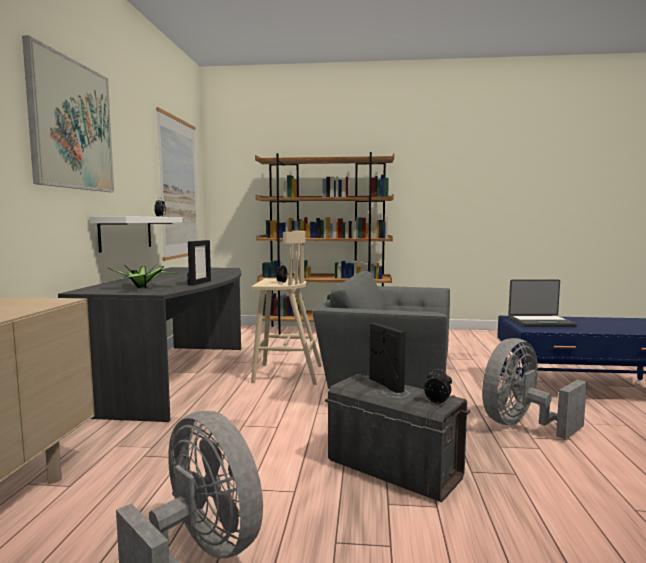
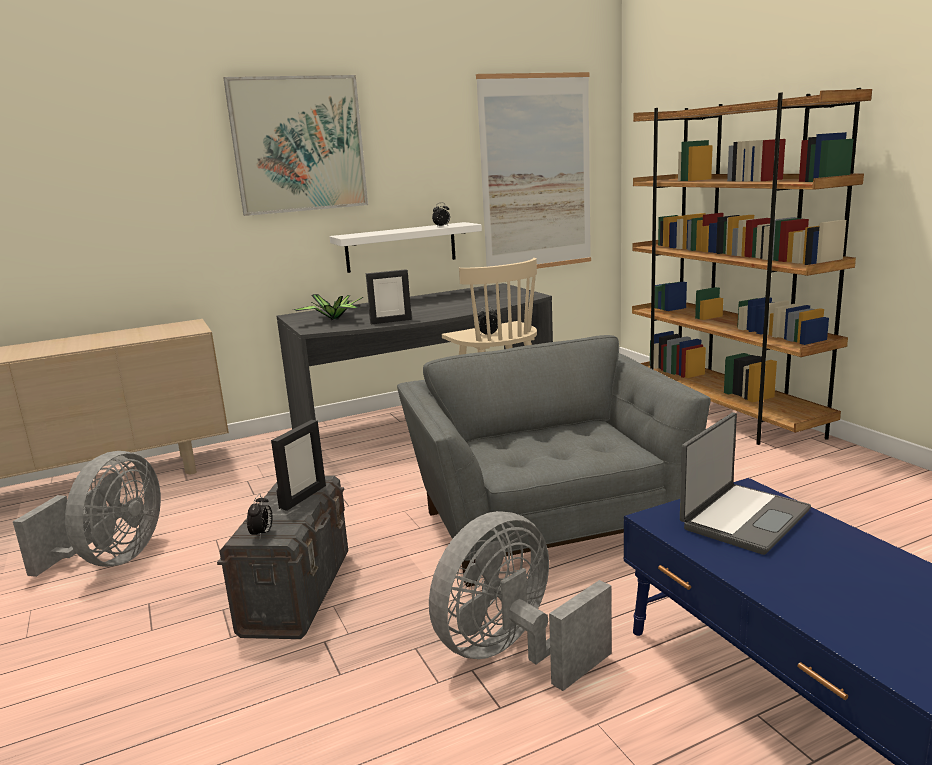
camera: 60 degrees right, 10 degrees up
(521, 425) = (513, 653): grey fan -> grey fan turned 60 degrees counterclockwise
(540, 322) = (743, 518): laptop -> laptop turned 105 degrees counterclockwise

